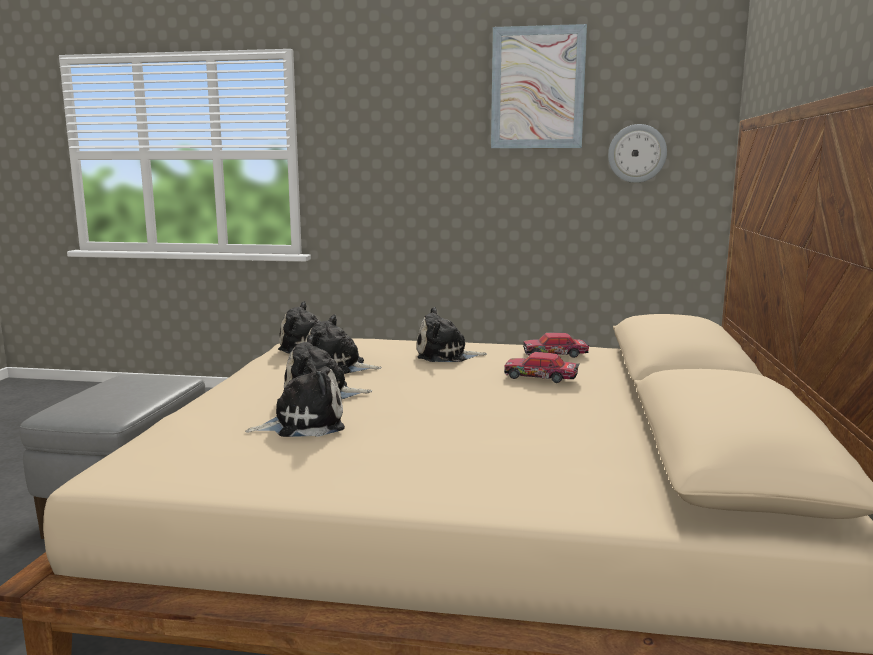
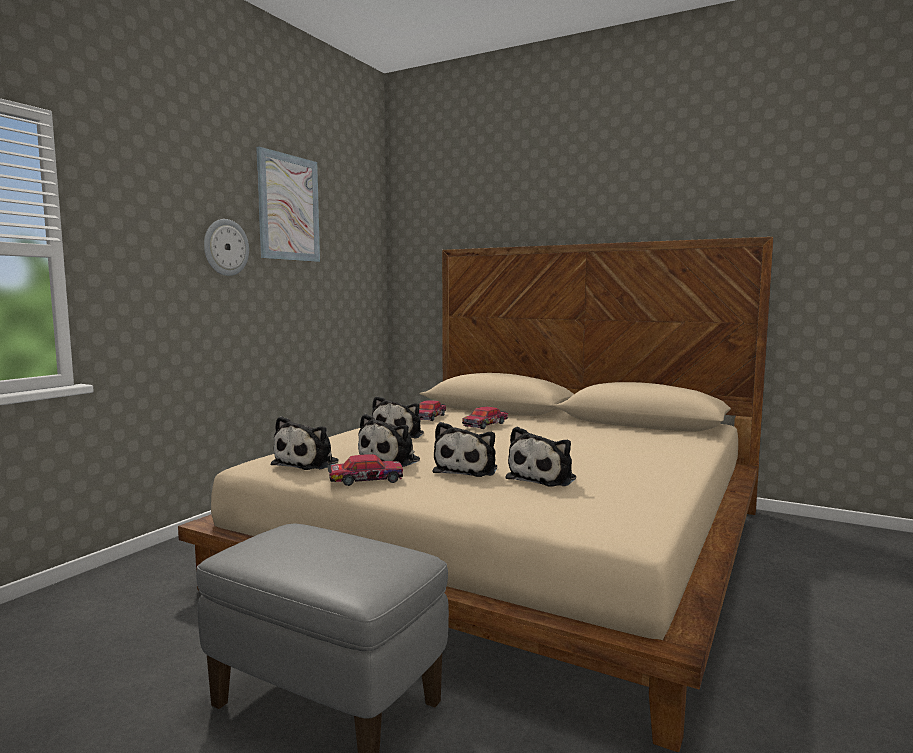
camera: 70 degrees left, 5 degrees down
(266, 369) = (365, 480): none -> toy car
(303, 424) = (544, 478): plush toy -> plush toy turned 150 degrees counterclockwise
(637, 153) = (346, 268): wall clock -> wall clock (225, 247)

